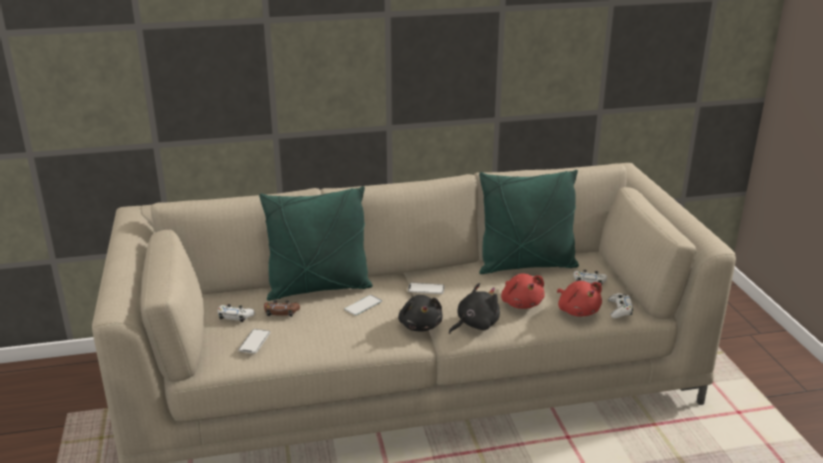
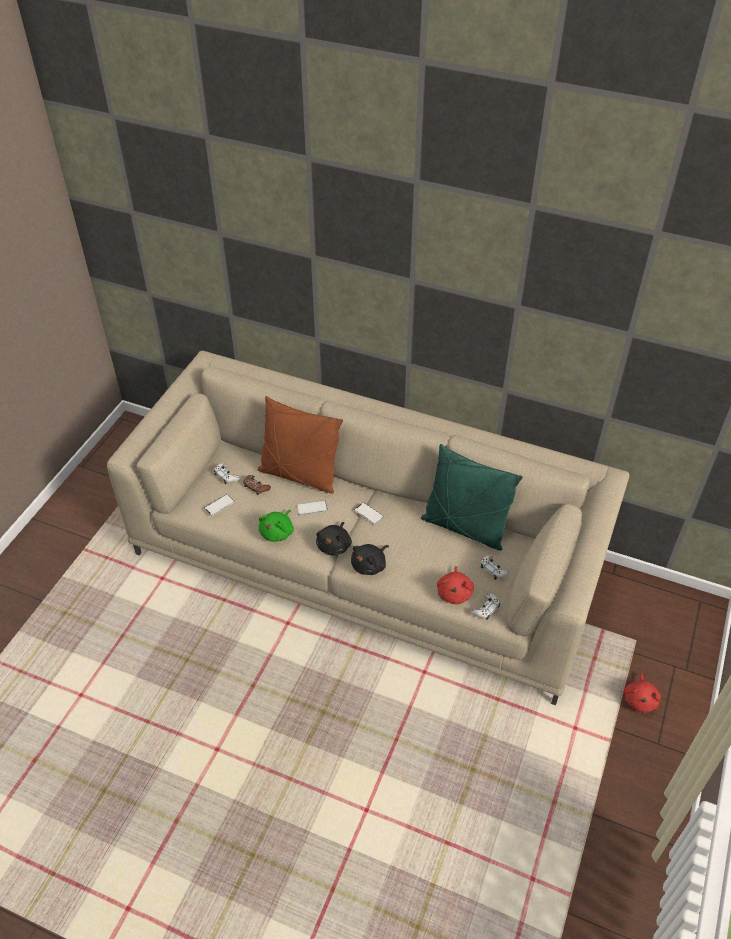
camera: 35 degrees right, 20 degrees up
(318, 288) = (299, 475): green pillow -> brown pillow
(348, 338) = (278, 532): none -> green plush toy
(475, 324) = (370, 565): black plush toy -> black plush toy turned 135 degrees clockwise
(521, 303) = (420, 563): red plush toy -> red plush toy (640, 699)

